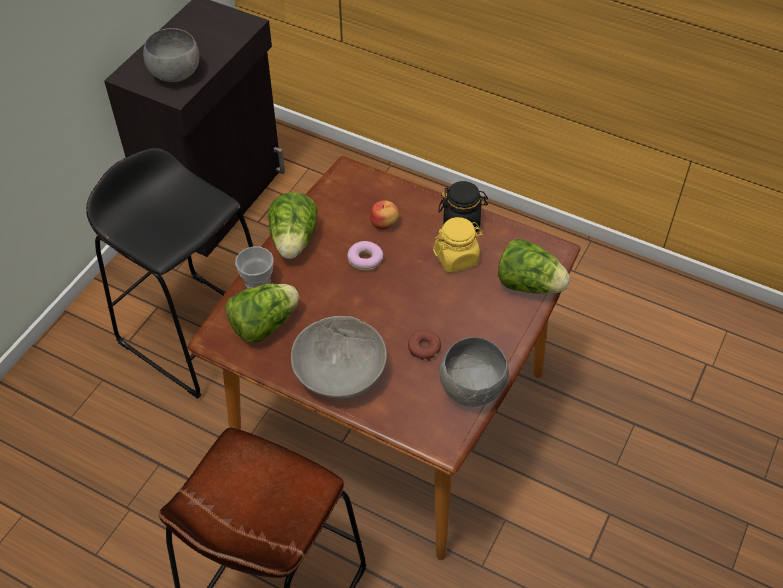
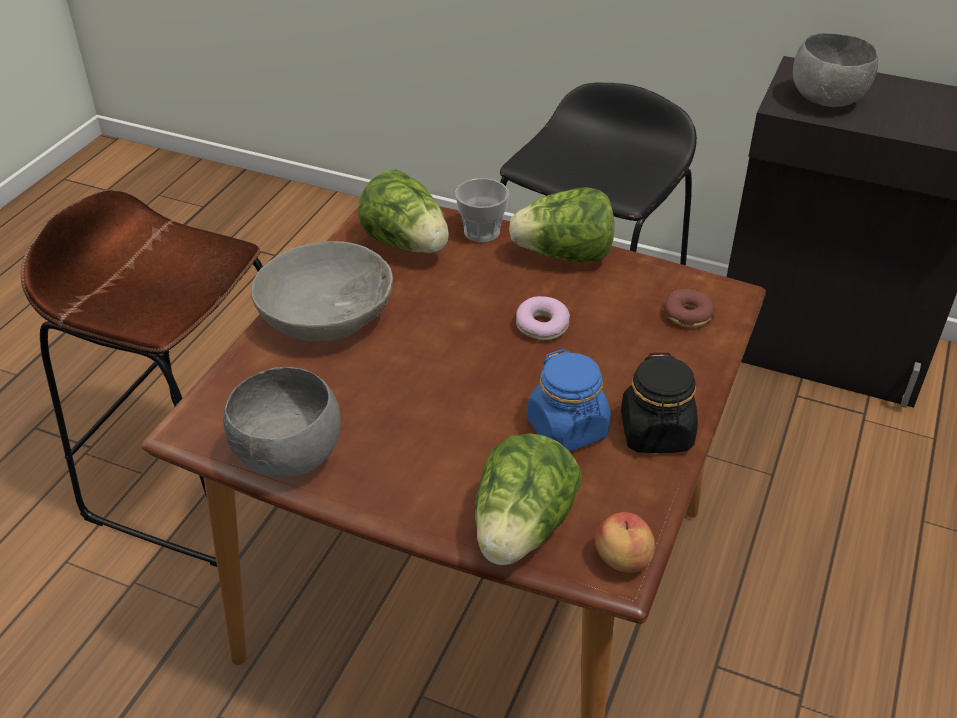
camera: 85 degrees right, 10 degrees down
(384, 224) = (623, 341): apple -> apple (622, 561)
(424, 348) = (370, 398): donut -> donut (688, 315)
(456, 258) = (568, 429): yellow jar -> blue jar

